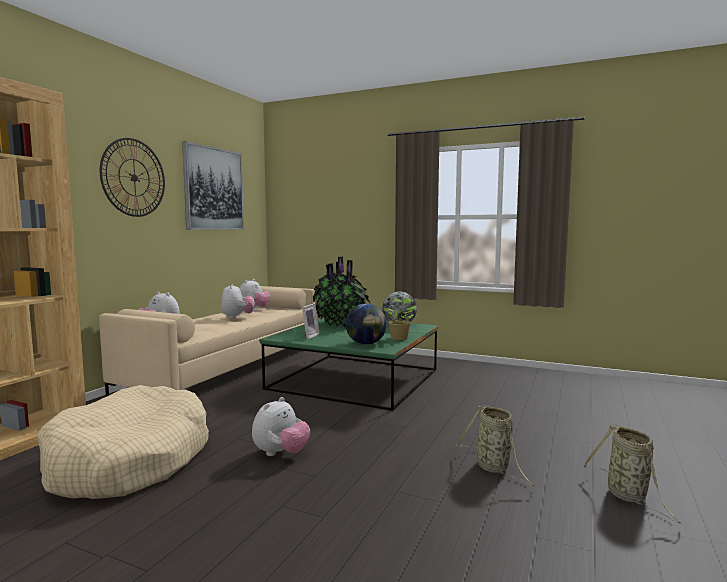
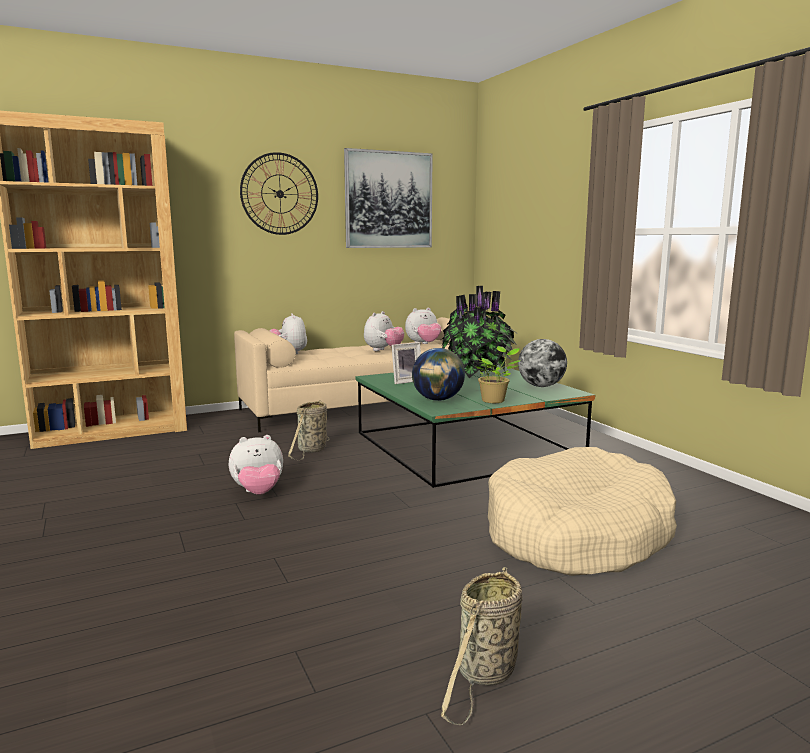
camera: 40 degrees right, 5 degrees up
(129, 460) = (163, 463): beige dog bed -> beige dog bed (576, 534)
(494, 468) = (404, 578): basket -> basket (311, 450)

